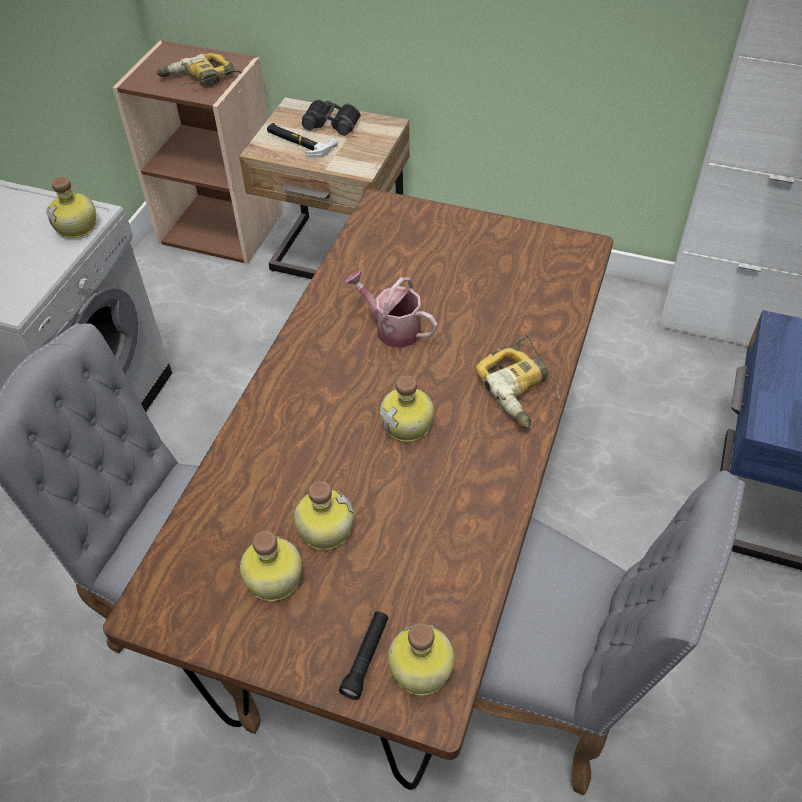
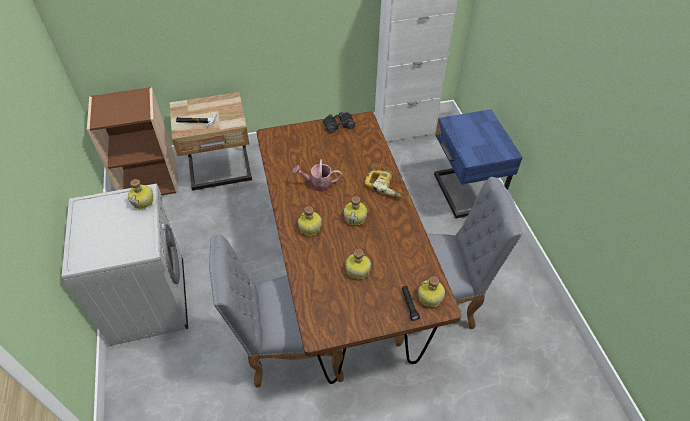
camera: 35 degrees left, 0 degrees up
(200, 80) = (131, 109): power drill -> none
(272, 580) = (354, 298): bottle -> bottle (310, 228)
(332, 123) = (204, 106): black binoculars -> black binoculars (338, 125)

